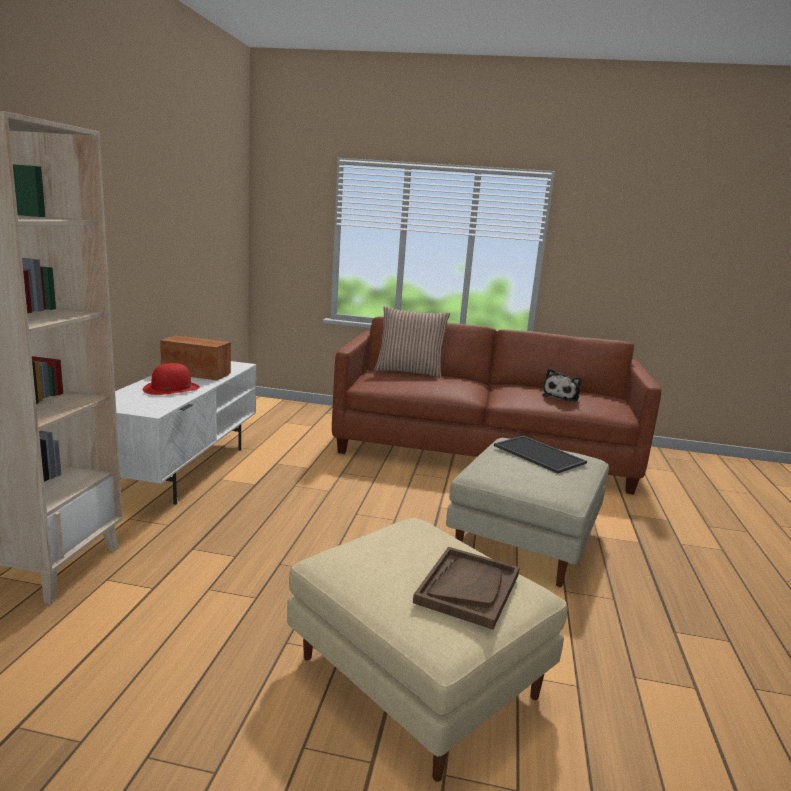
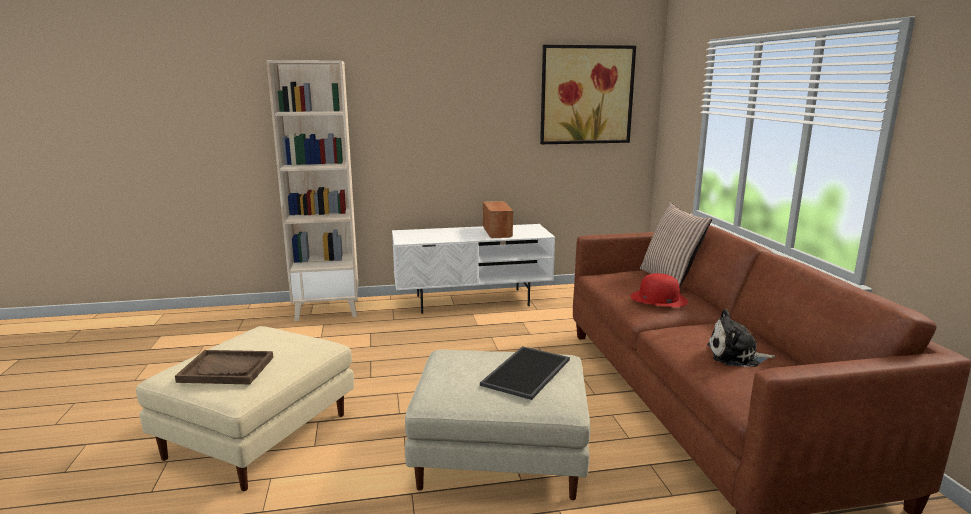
camera: 70 degrees right, 0 degrees up
(171, 388) = (455, 234): red hat -> red hat (658, 299)
(213, 201) = (586, 95): none -> picture

